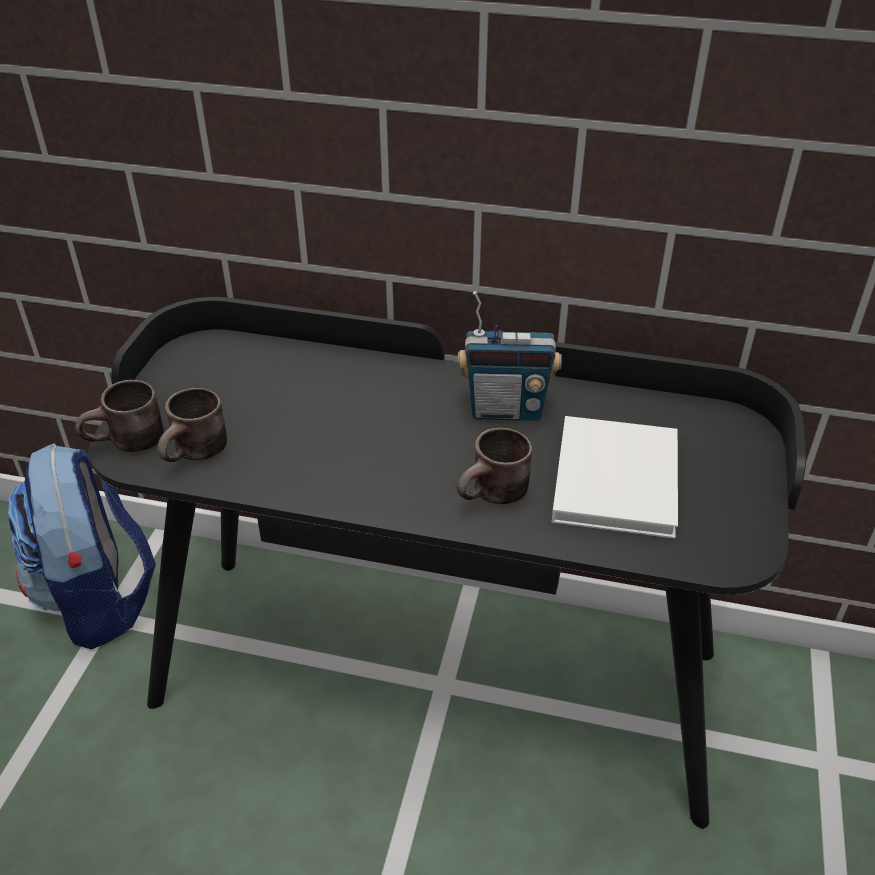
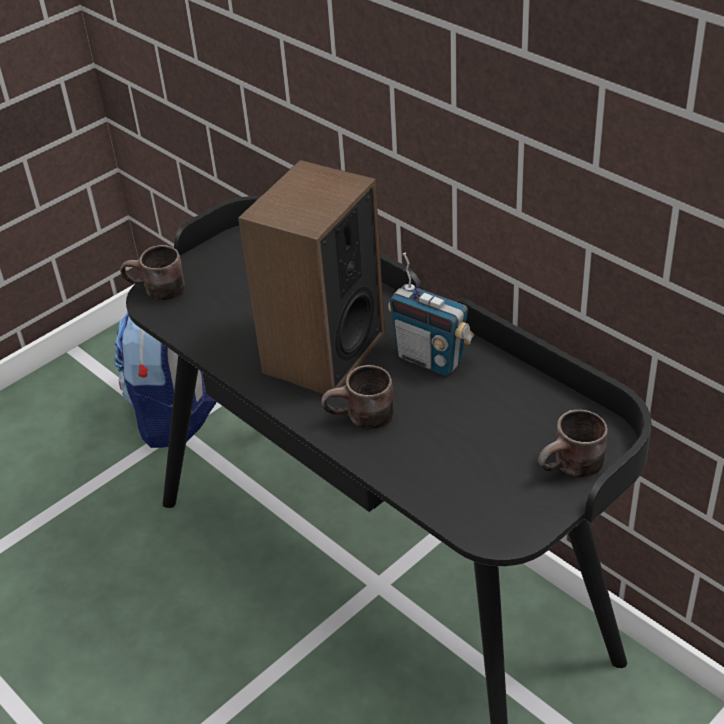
camera: 35 degrees right, 0 degrees up
(198, 454) = (193, 315): brown mug -> brown mug (573, 469)
(388, 442) = (323, 352): none -> speaker
(616, 476) = (464, 440): white book -> none

